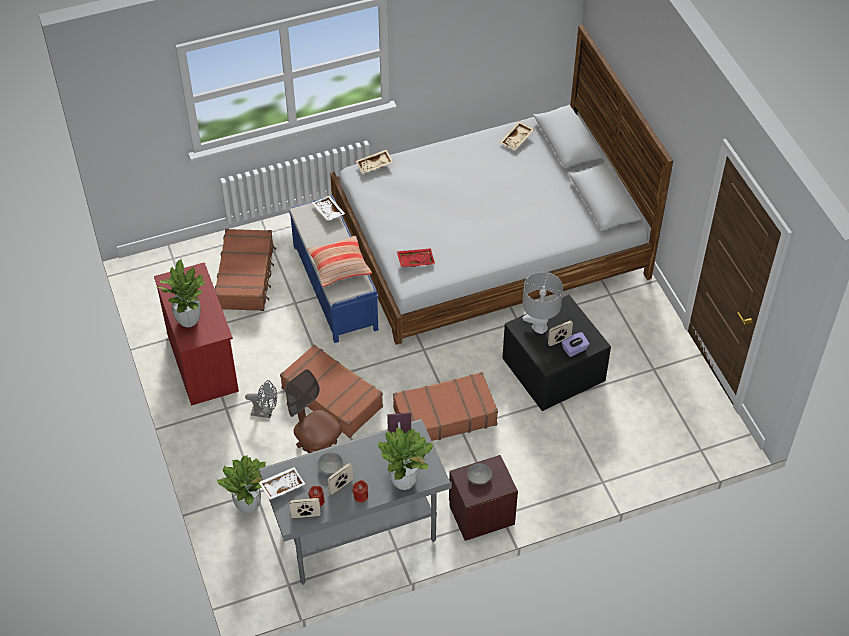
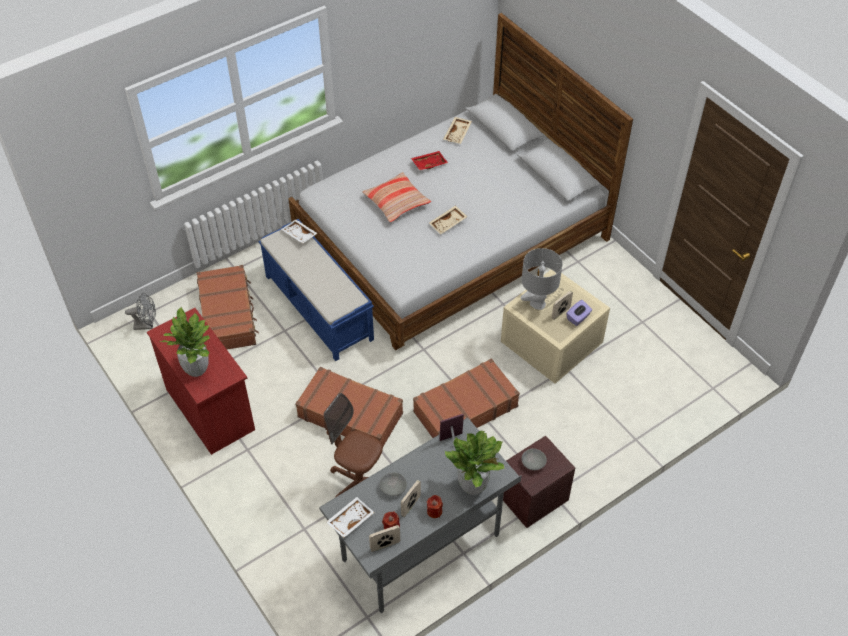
camera: 15 degrees left, 0 degrees up
(248, 506) = (301, 544): potted plant -> none
(265, 412) = (289, 445): grey fan -> grey fan (147, 325)
(339, 266) = (327, 285): pillow -> pillow (396, 202)
(374, 165) = (332, 182): beige tray -> beige tray (448, 223)
(415, 260) = (402, 264): red tray -> red tray (429, 163)
(553, 370) = (551, 343): black storage box -> beige storage box

